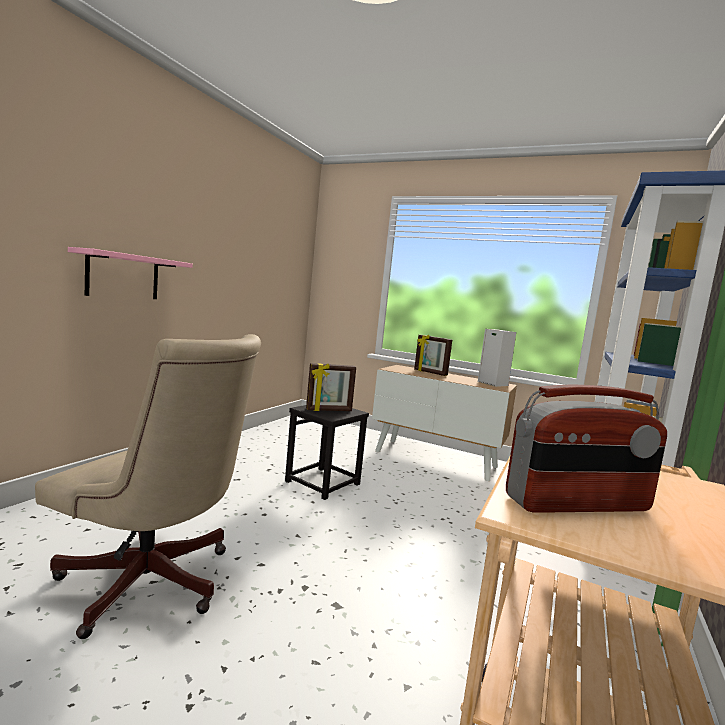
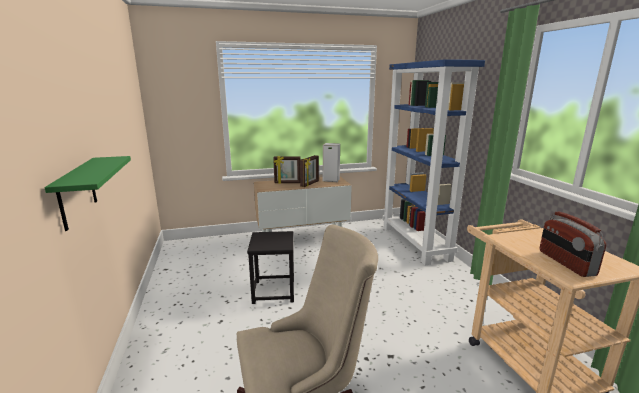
camera: 40 degrees left, 10 degrees up
(123, 276) = (77, 192): pink shelf -> green shelf
(329, 410) = (272, 240): picture frame -> picture frame (310, 184)
(578, 504) = (565, 263): radio -> radio turned 135 degrees clockwise

